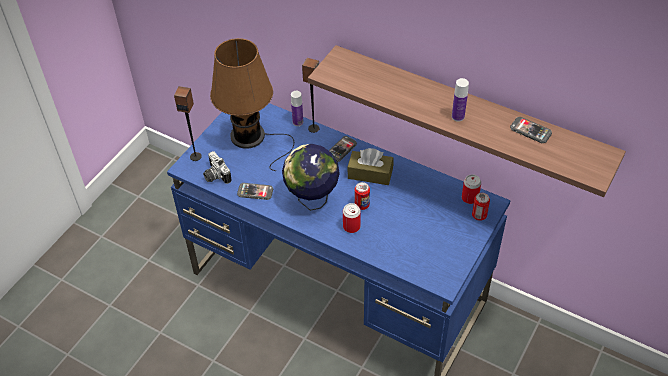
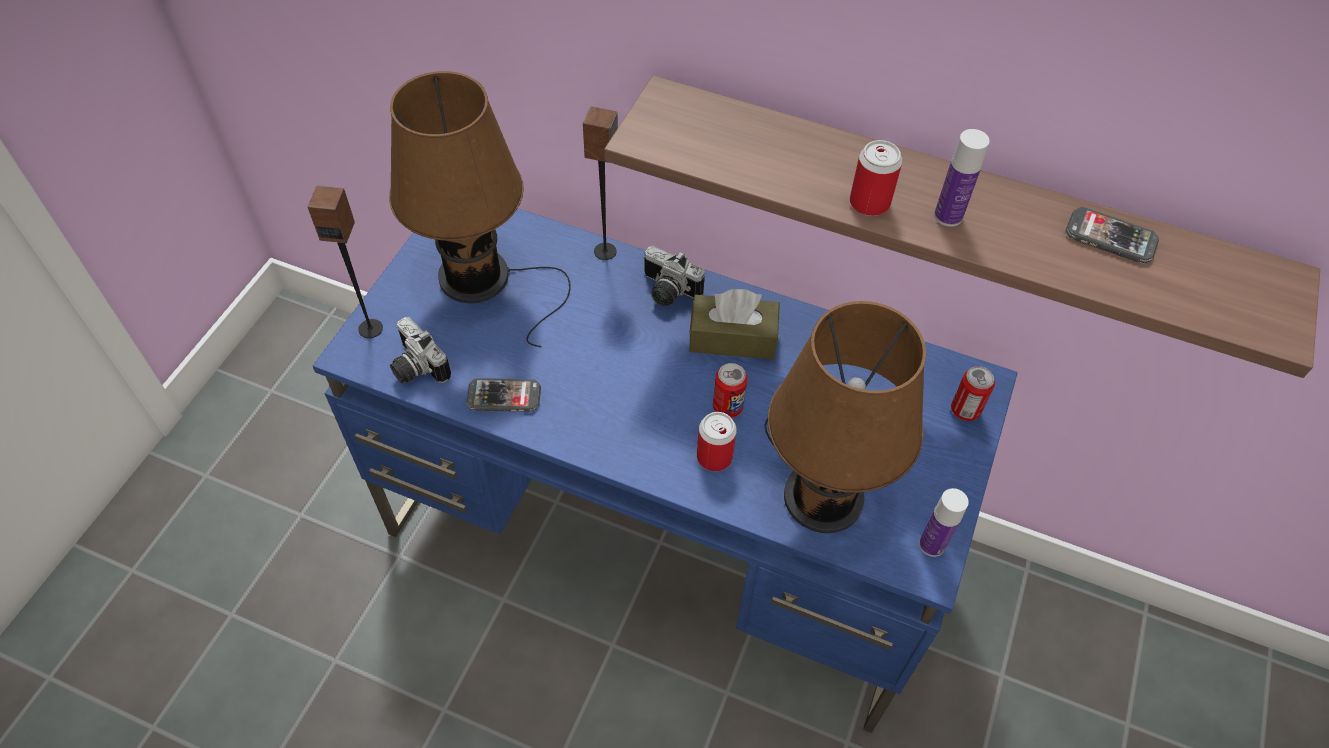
camera: 10 degrees left, 5 degrees up
(298, 122) = (572, 241): bottle -> bottle (932, 544)
(312, 200) = (624, 404): globe -> none
(341, 149) = (667, 292): phone -> camera
(400, 244) = (821, 488): none -> brown table lamp
(470, 198) = (938, 374): can -> can (869, 202)

